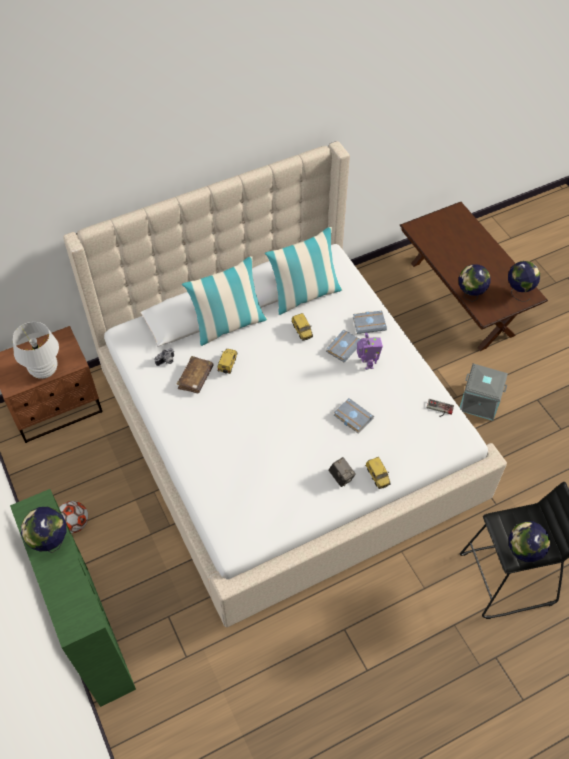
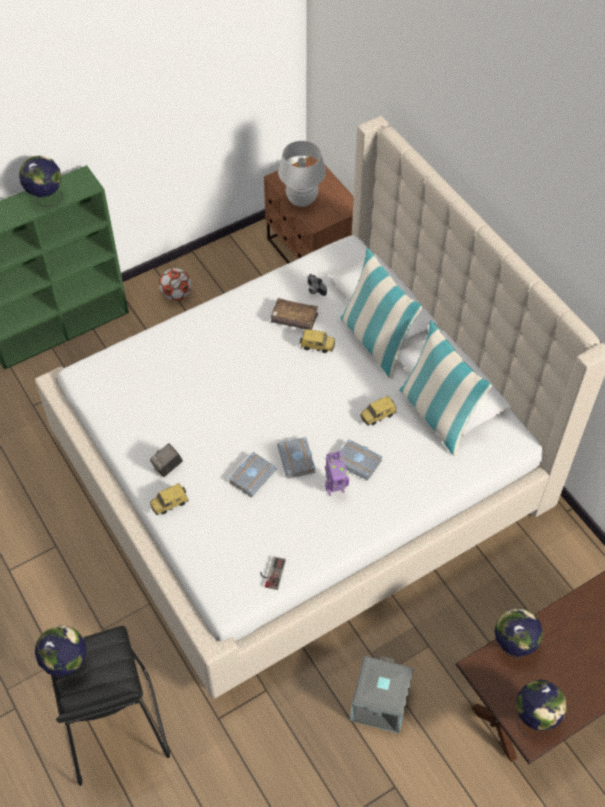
camera: 85 degrees right, 0 degrees up
(369, 323) = (402, 490): grey book -> grey book (298, 460)

